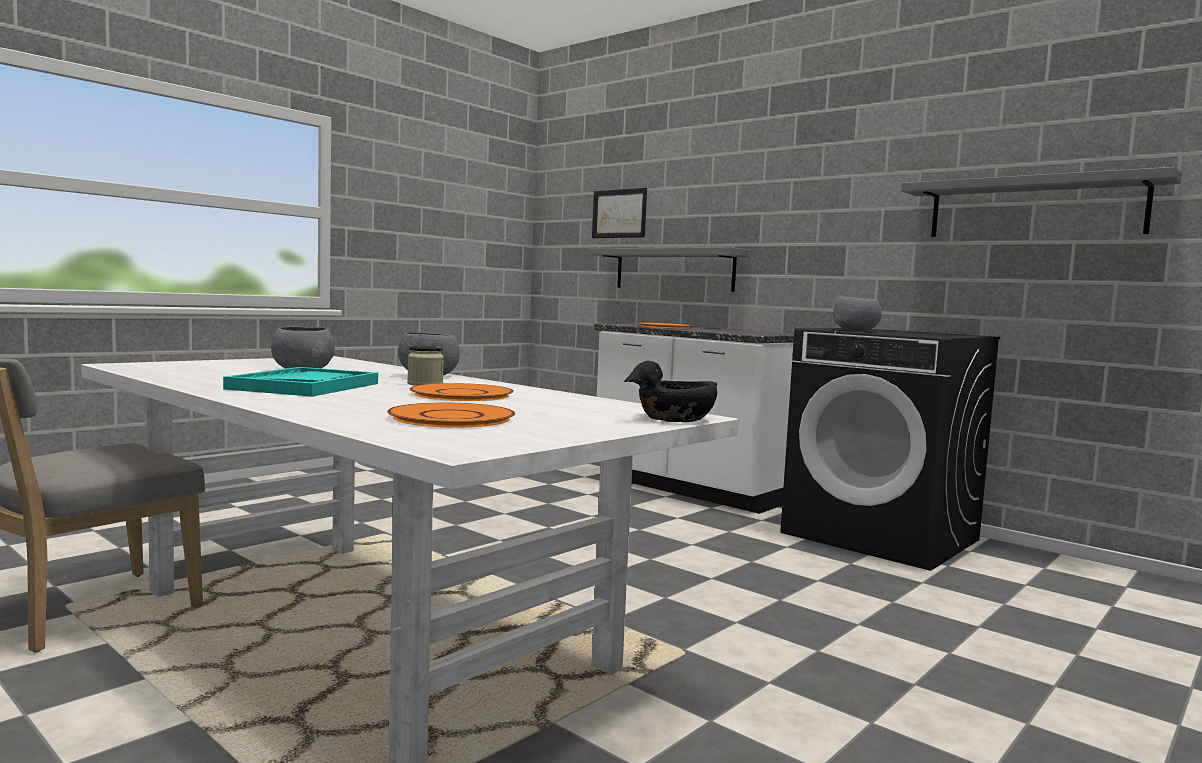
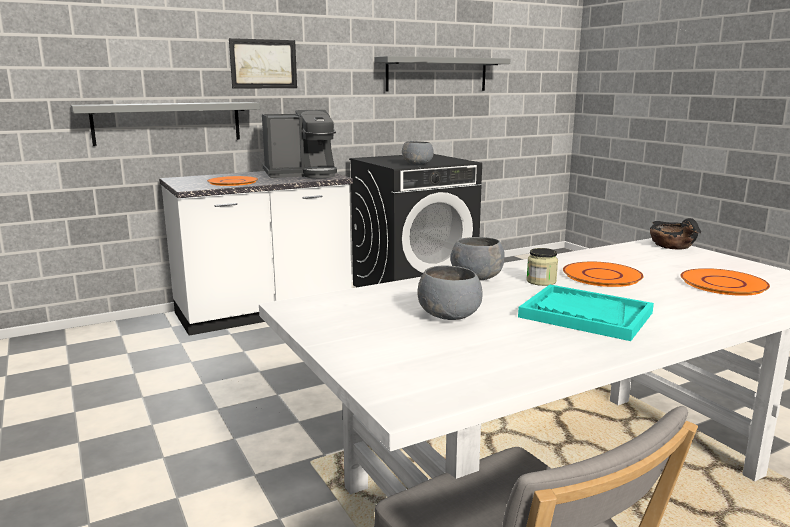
camera: 70 degrees left, 10 degrees up
(619, 213) = (78, 62): picture -> picture (263, 64)
(747, 332) = (302, 174): none -> coffee machine

